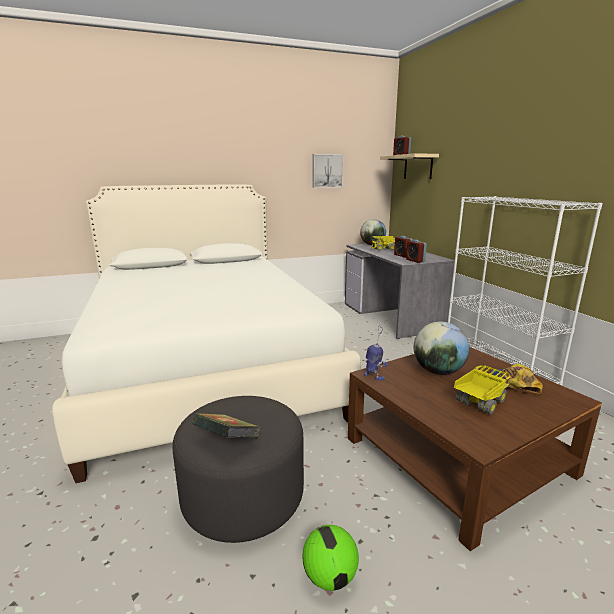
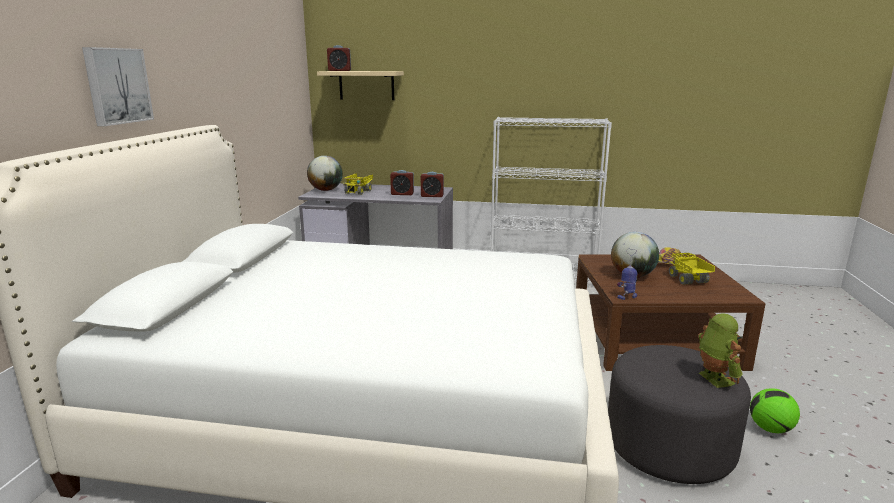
camera: 60 degrees left, 0 degrees up
(227, 441) = (713, 379): book -> toy robot
(327, 171) = (265, 94): picture -> picture (116, 86)

